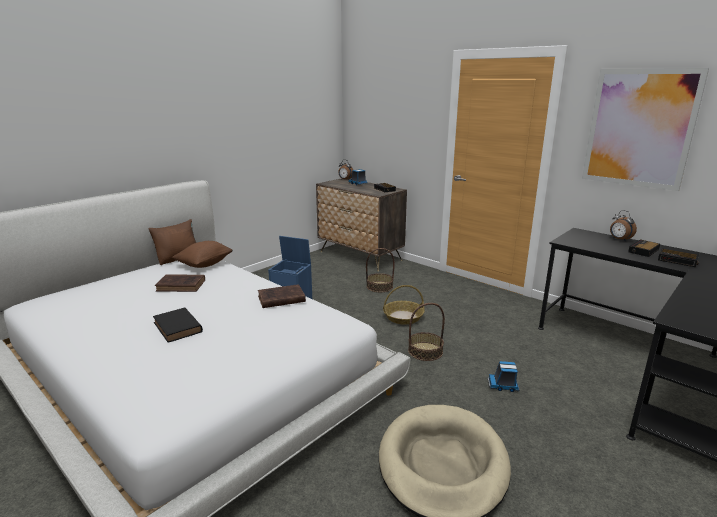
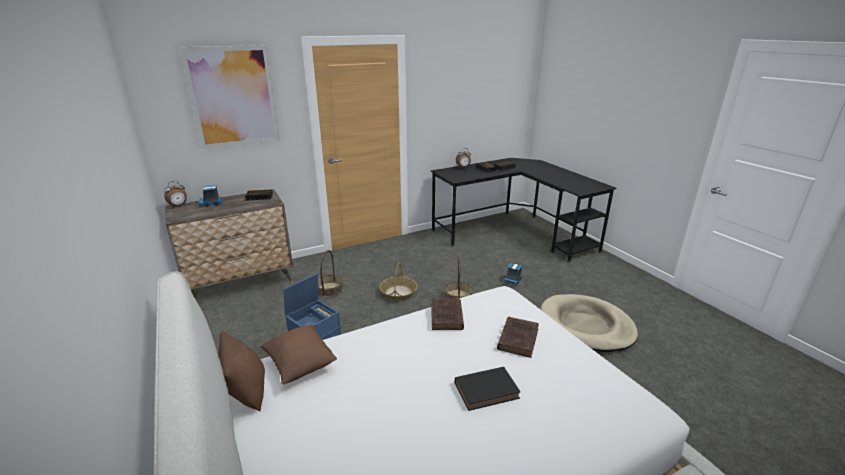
camera: 70 degrees left, 5 degrees up
(182, 286) = (366, 386): brown book -> brown book (518, 338)
(639, 128) = (456, 93): picture -> picture (233, 97)

